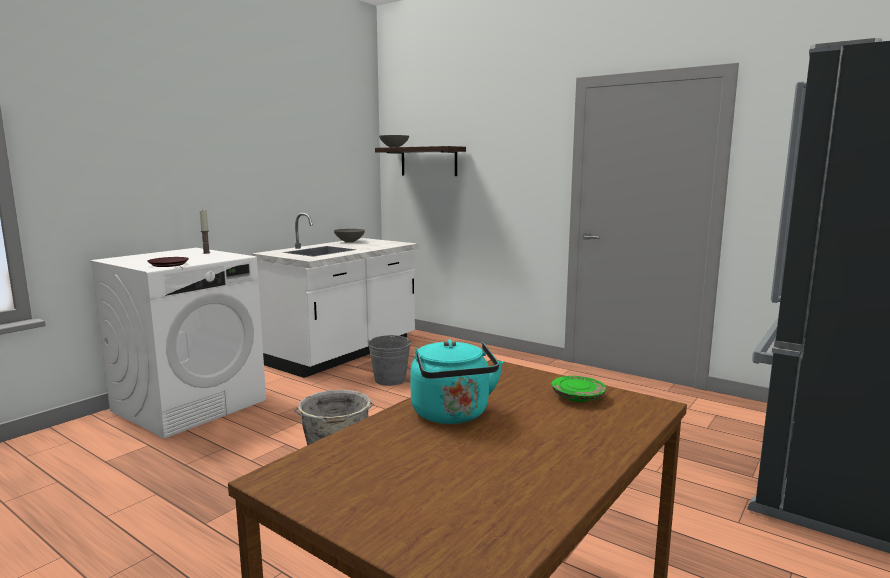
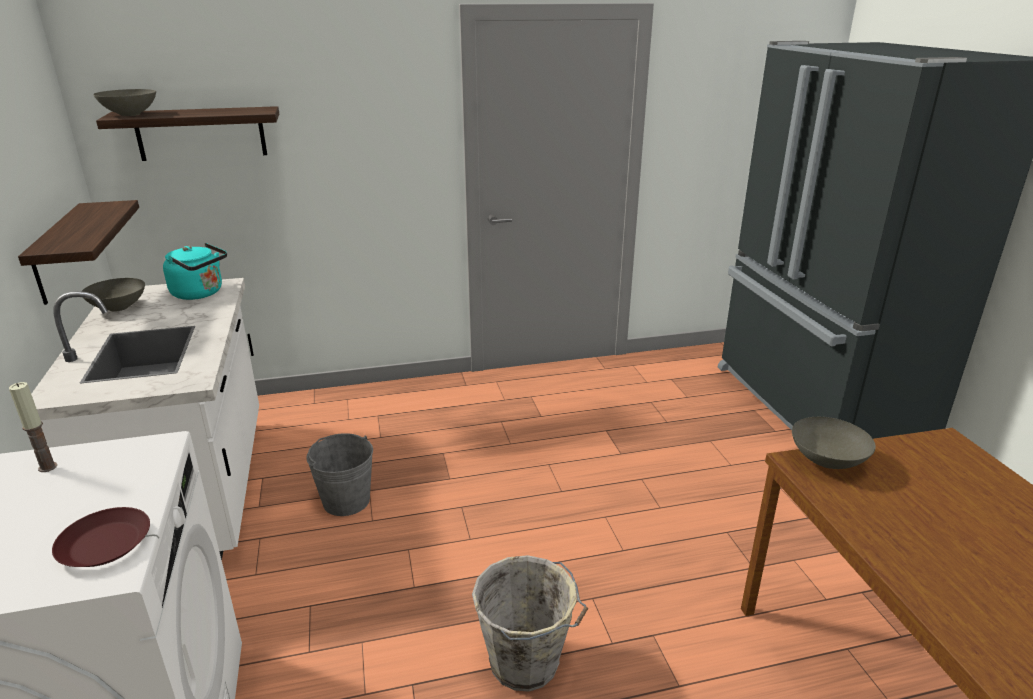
camera: 50 degrees left, 15 degrees up
(333, 207) = (59, 253): none -> shelf
(452, 415) = (930, 550): turquoise kettle -> turquoise kettle (200, 293)
(517, 373) = (826, 461): none -> grey bowl
(578, 397) = (913, 464): green plate -> none

